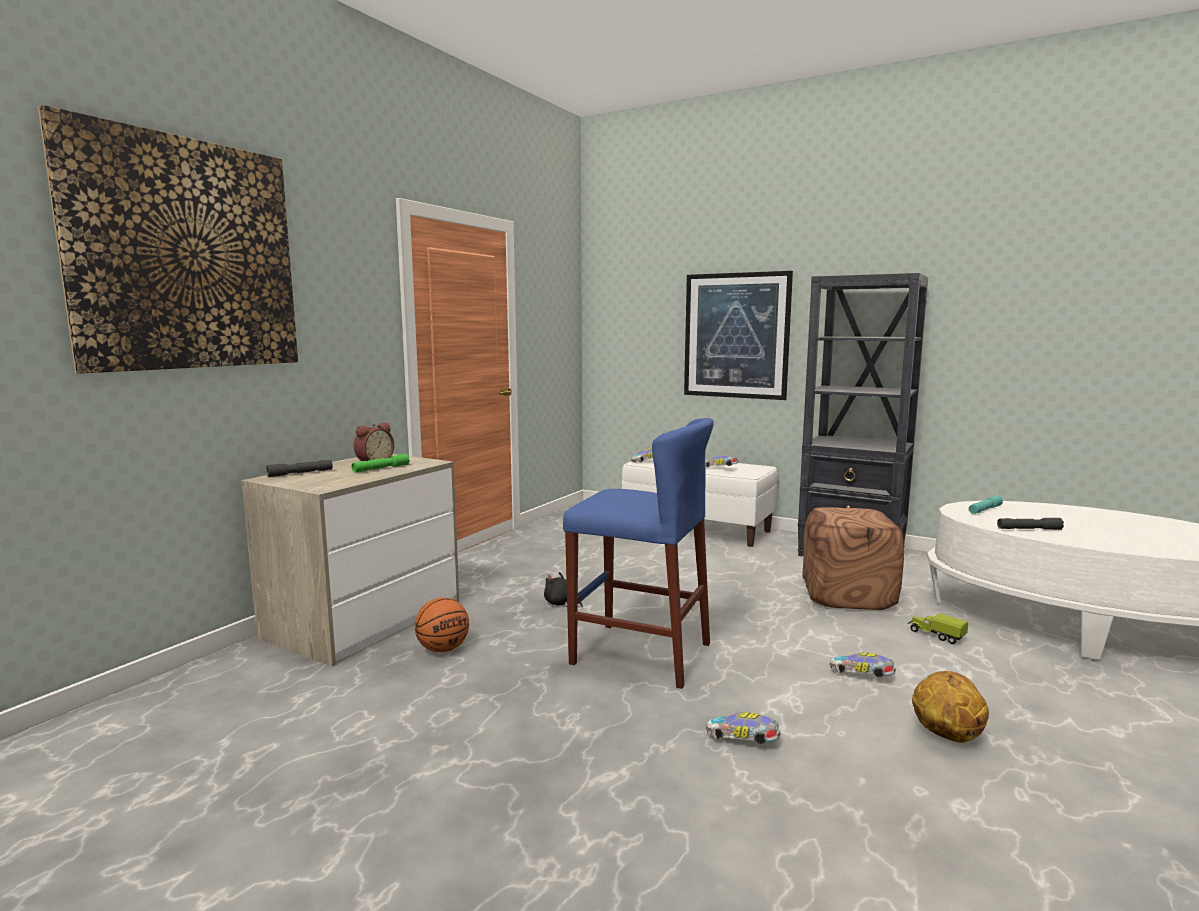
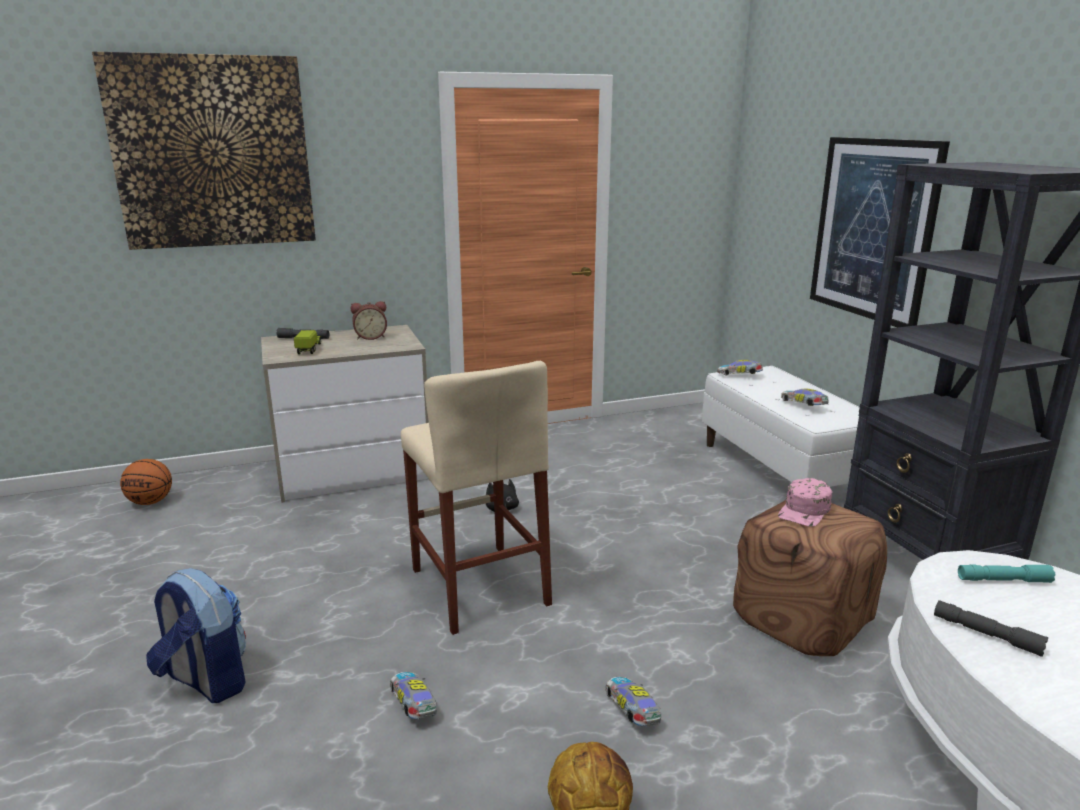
camera: 40 degrees right, 10 degrees up
(381, 469) = (358, 345): green flashlight -> none
(443, 649) = (358, 517): basketball -> basketball (150, 502)
(547, 820) = (205, 681): none -> backpack
(640, 653) = (479, 586): blue stool -> beige stool
(837, 513) = (805, 511): none -> pink cap
(935, 635) = (815, 716): toy truck -> toy truck (309, 349)

